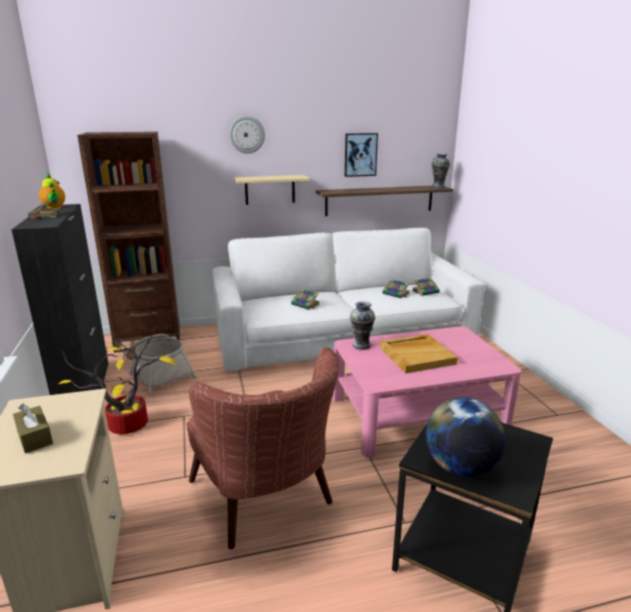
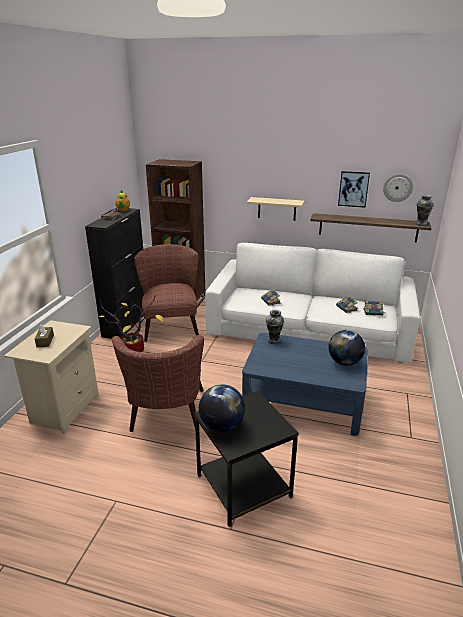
camera: 30 degrees right, 5 degrees up
(159, 373) = (171, 324): basket -> brown armchair
(246, 134) = (263, 167): wall clock -> wall clock (398, 187)
(417, 355) = (303, 358): beige tray -> none
(417, 413) = (303, 400): pink coffee table -> blue coffee table
(464, 347) = (344, 362): none -> globe

